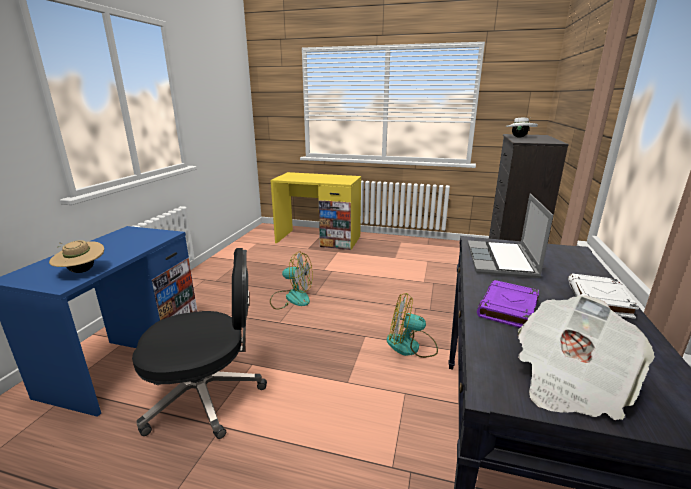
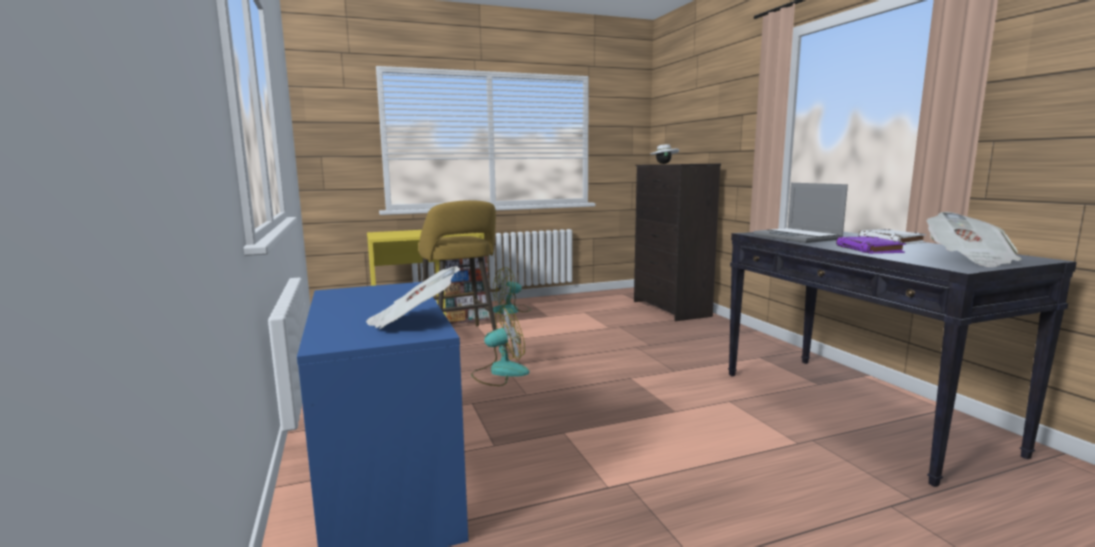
camera: 35 degrees left, 10 degrees down
(81, 271) = (413, 322): beige hat -> newspaper
(207, 396) = (566, 471): black office chair -> none
(311, 261) = (460, 338): none -> yellow stool
(411, 346) = (680, 372): fan -> fan (511, 310)

